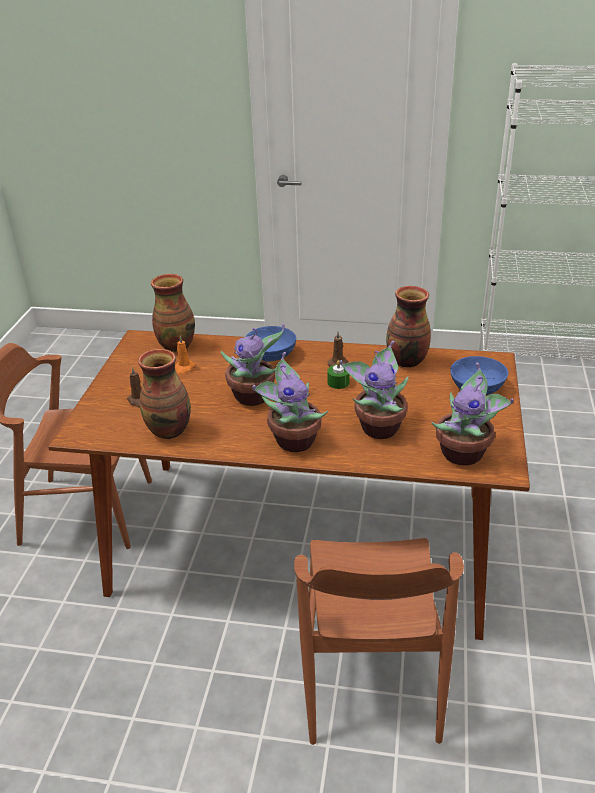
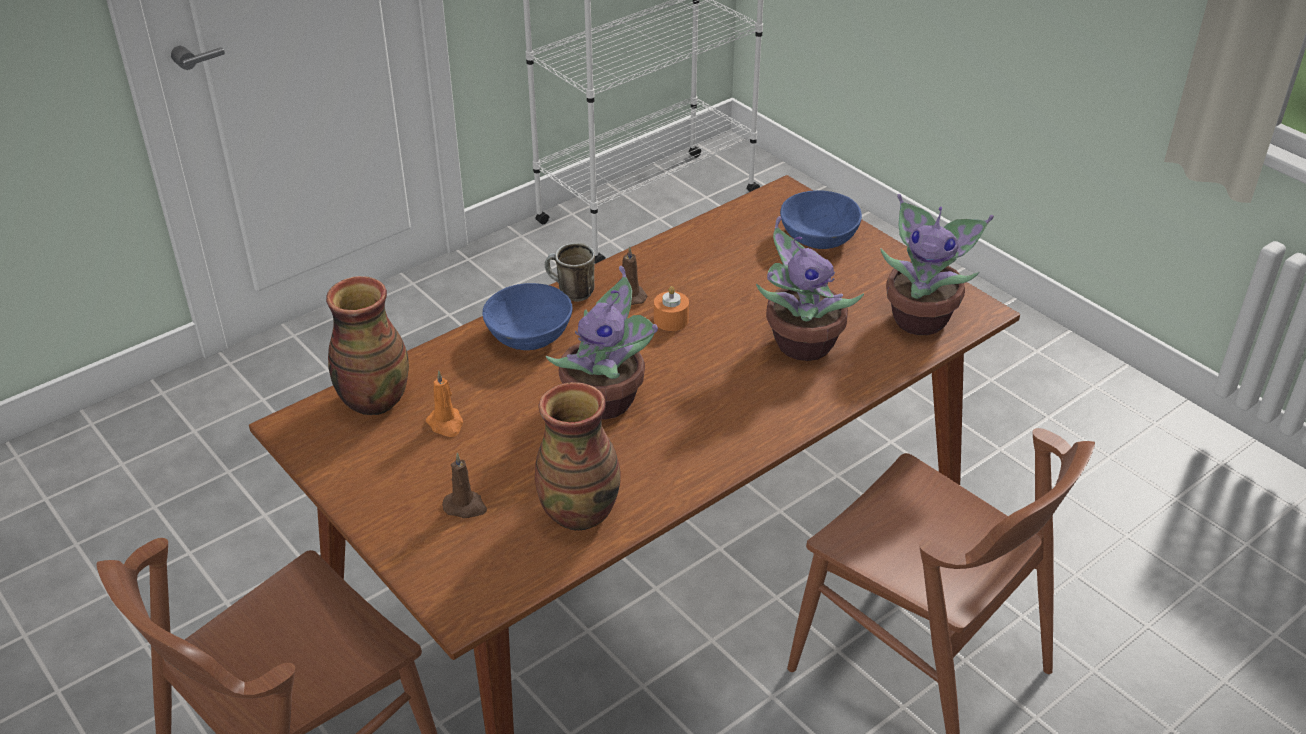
camera: 50 degrees left, 5 degrees up
(292, 440) = (742, 421): potted plant -> none
(315, 348) = (570, 293): none -> mug
(338, 382) = (671, 320): green candle -> orange candle
(406, 361) = (699, 248): vase -> none

